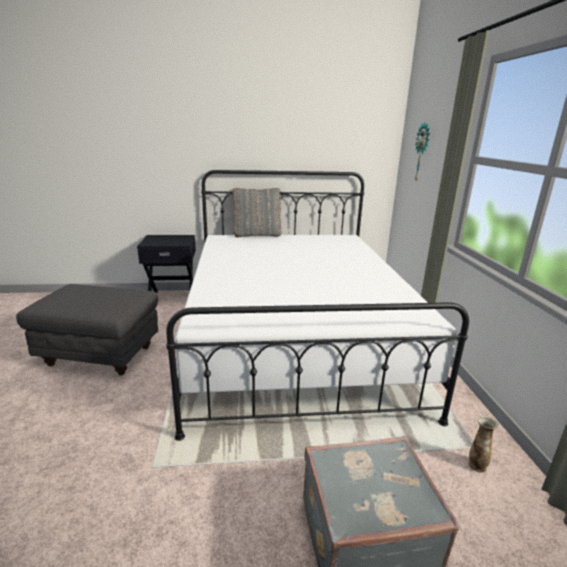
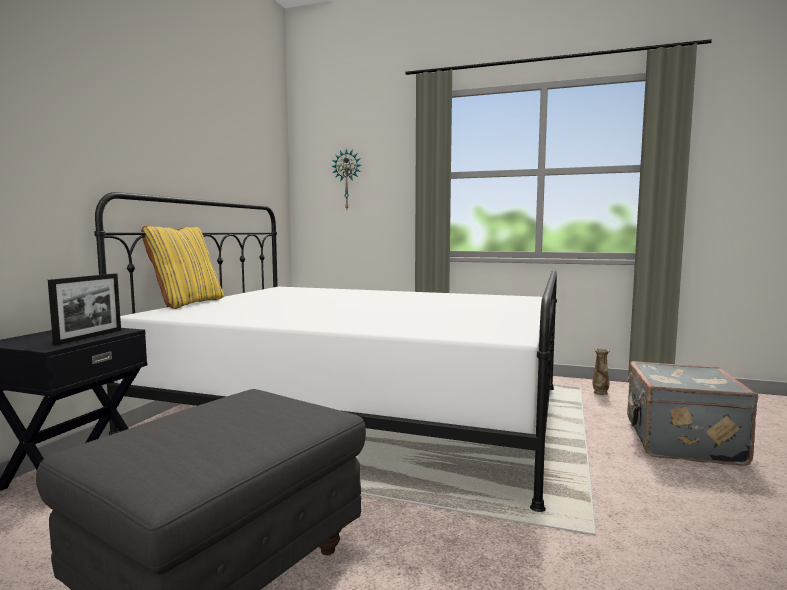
camera: 65 degrees left, 15 degrees down
(167, 243) = (89, 337): none -> picture frame
(257, 235) = (187, 303): grey pillow -> yellow pillow

